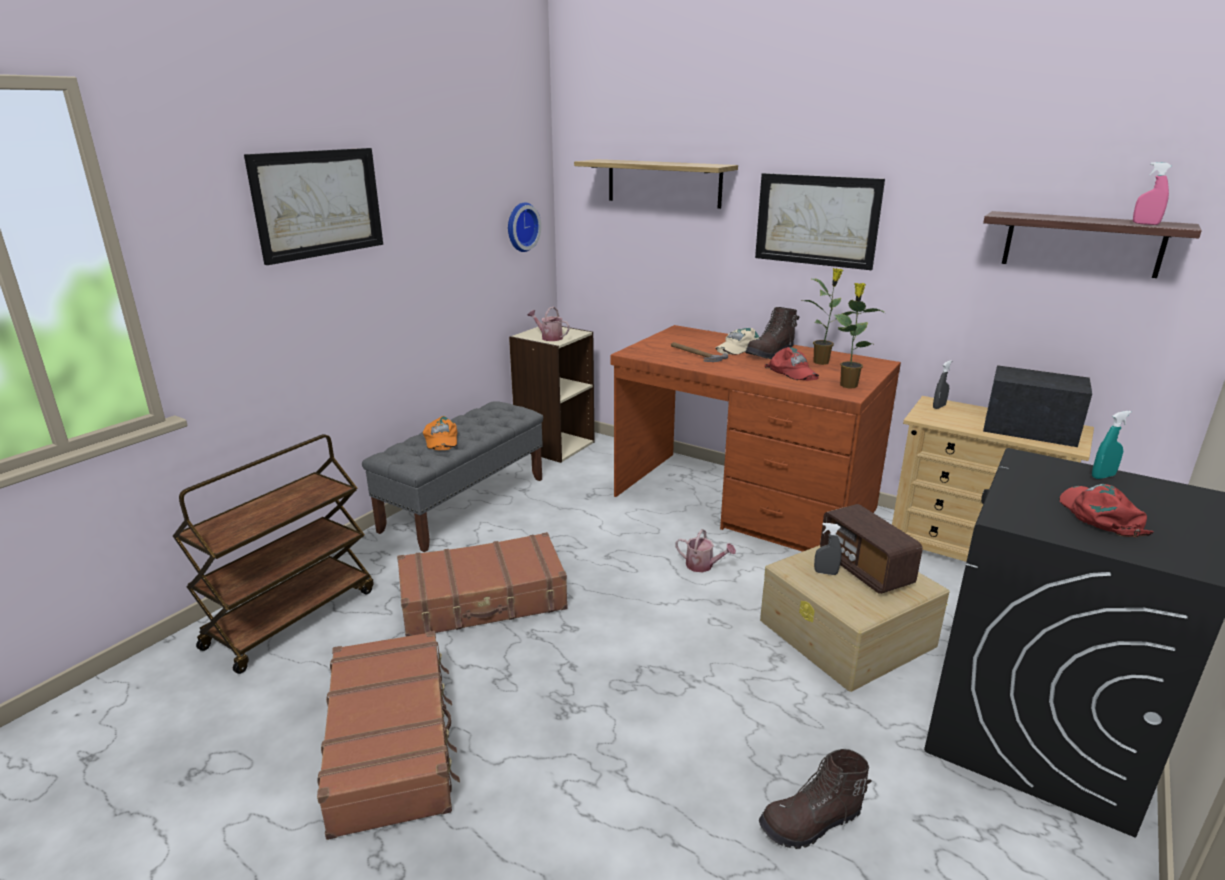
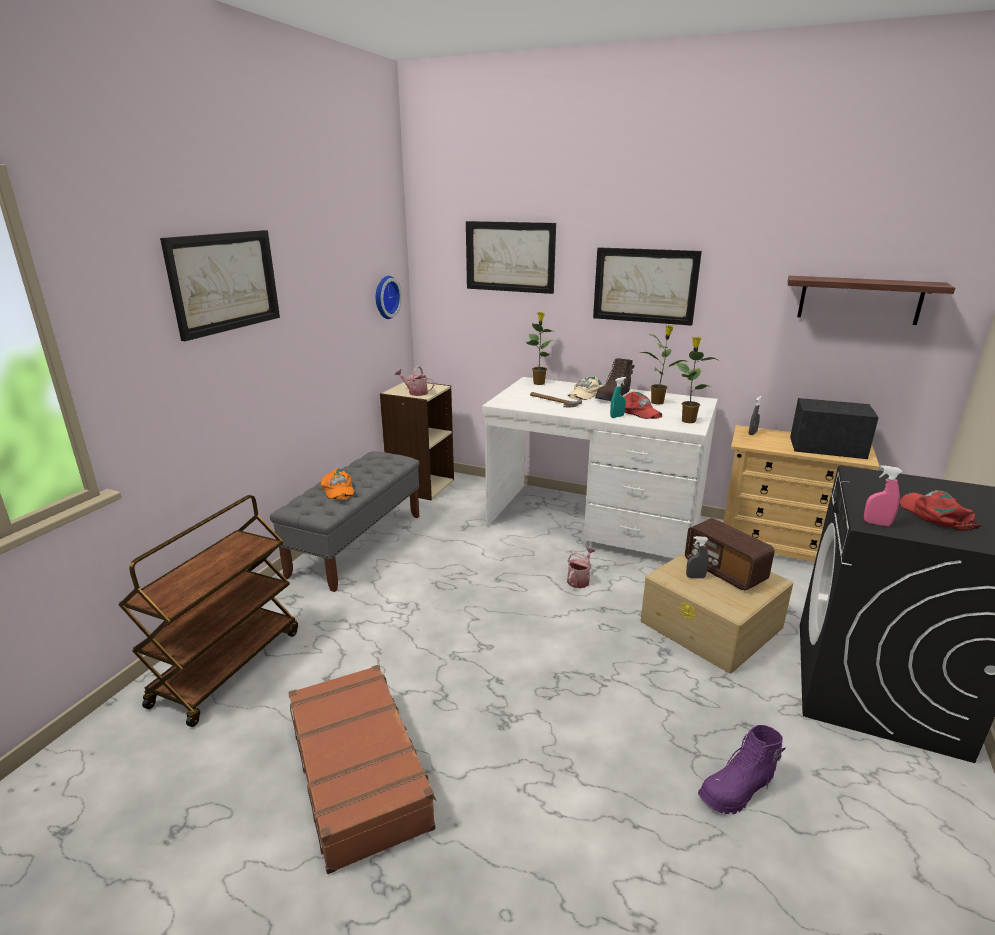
camera: 10 degrees left, 0 degrees up
(483, 600) = (402, 630): brown suitcase -> none
(663, 183) = (510, 257): shelf -> picture
(689, 333) = (539, 383): none -> potted plant
(703, 566) = (579, 579): watering can -> watering can turned 75 degrees counterclockwise
(743, 503) = (594, 523): brown desk -> white desk
(811, 823) = (737, 790): brown boot -> purple boot
(1103, 476) = (919, 483): turquoise spray bottle -> turquoise spray bottle (617, 416)
(1145, 224) = (911, 283): pink spray bottle -> pink spray bottle (876, 523)

